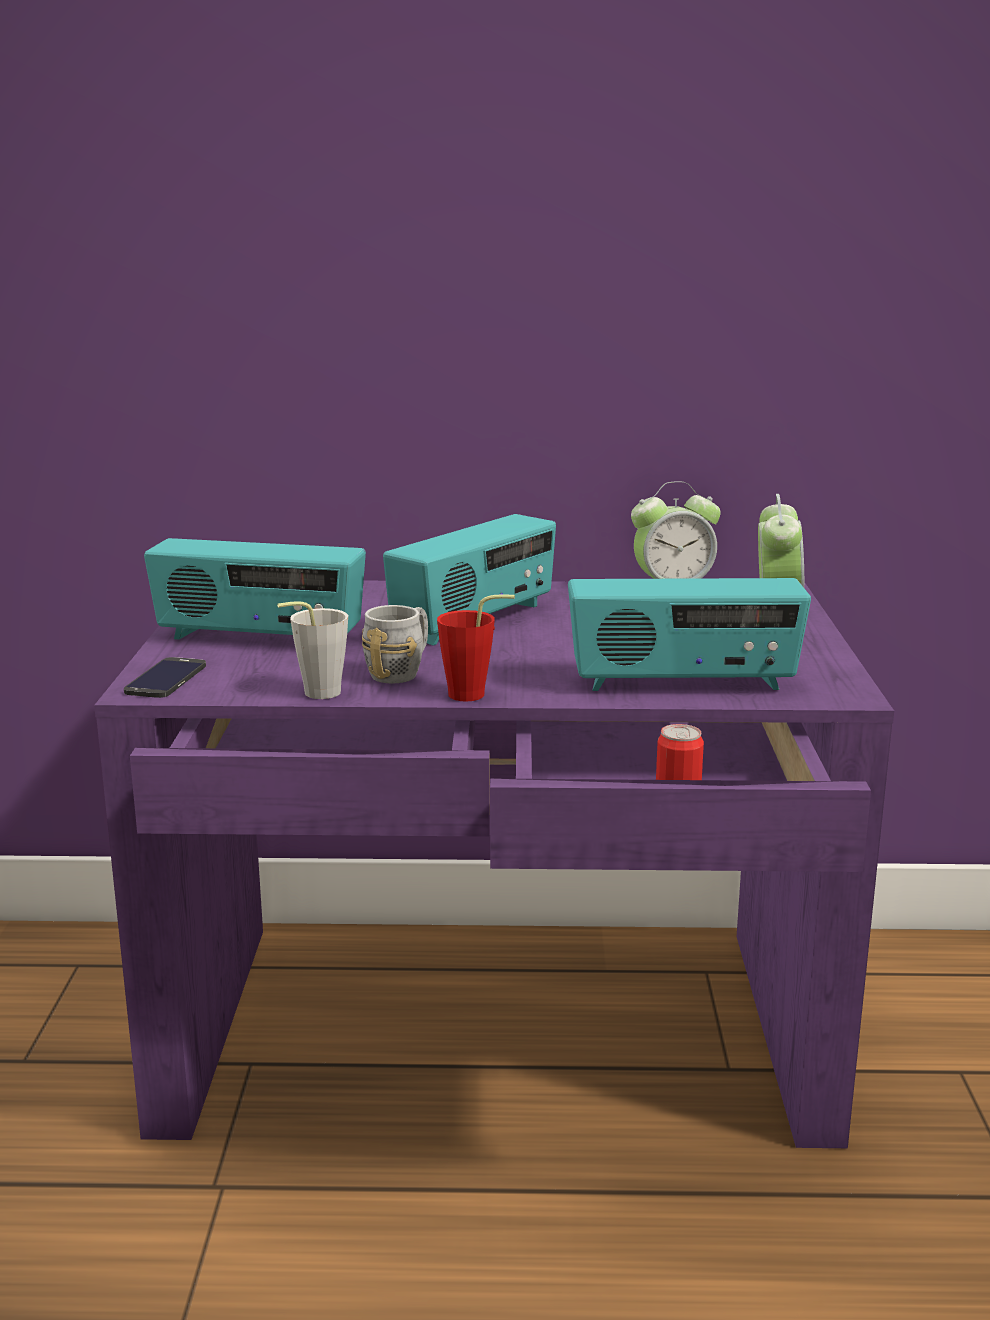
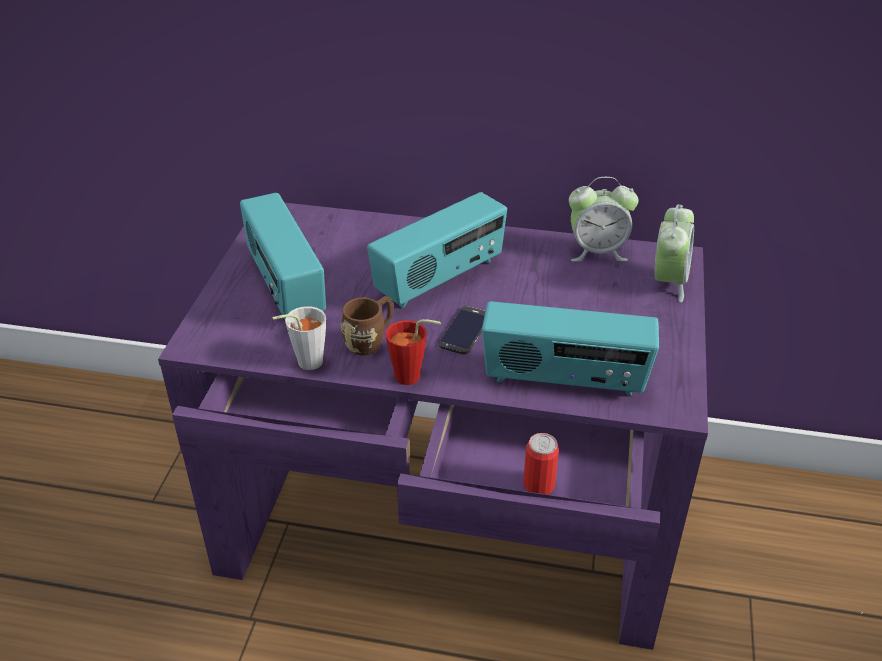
camera: 10 degrees right, 20 degrees up
(166, 679) = (211, 331): phone -> phone (465, 331)
(259, 639) = (284, 287): radio -> radio turned 45 degrees clockwise
(401, 671) = (371, 340): grey mug -> brown mug

